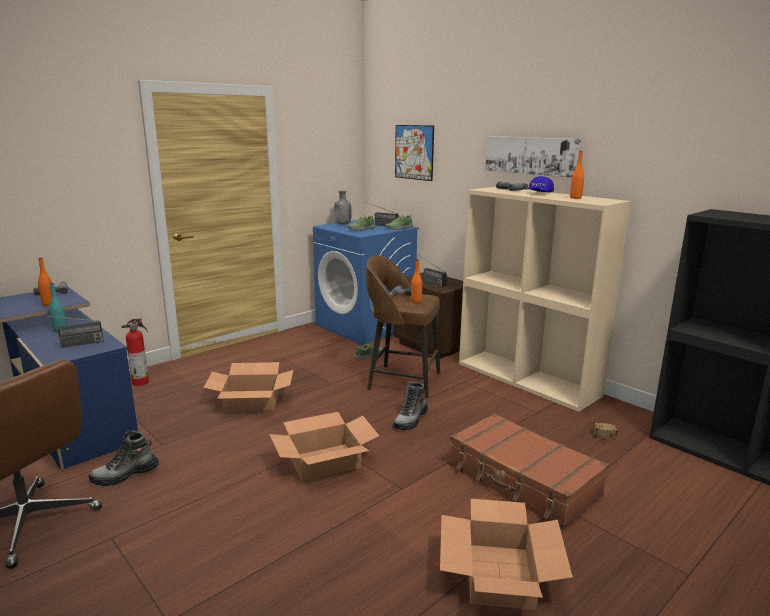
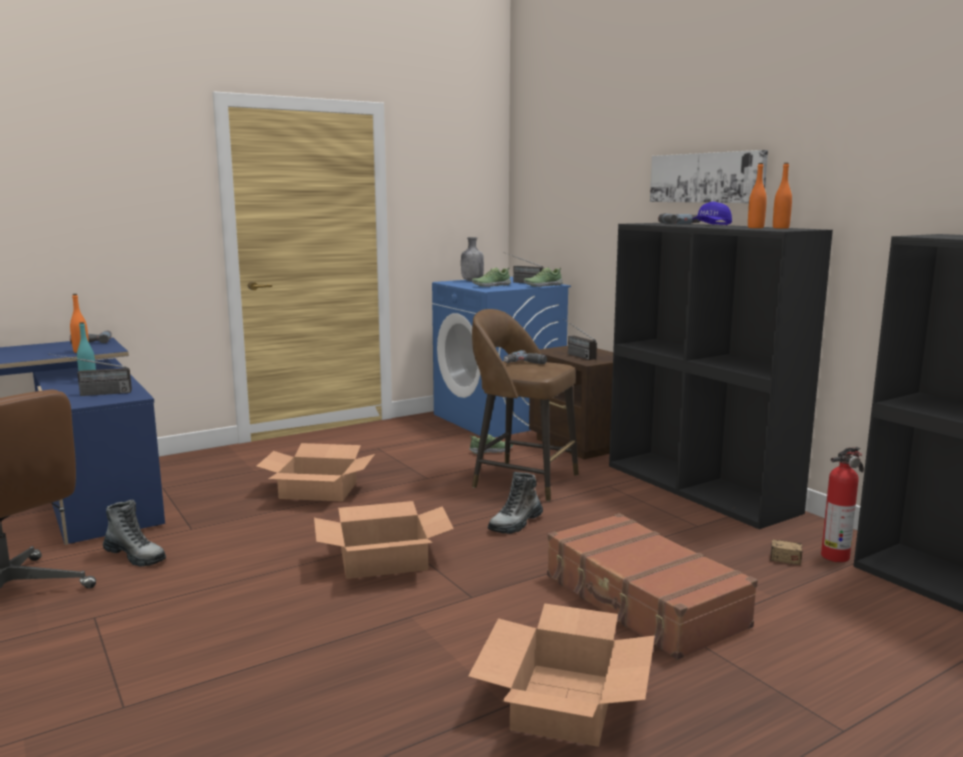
camera: 10 degrees right, 5 degrees down
(125, 475) = (135, 556): boot -> boot turned 135 degrees counterclockwise
(141, 382) = (194, 464): fire extinguisher -> fire extinguisher (836, 556)
(414, 152) = (566, 185): picture -> none
(416, 301) = (538, 368): orange bottle -> orange bottle (780, 228)
(528, 379) = (701, 488): beige bookcase -> black bookcase

